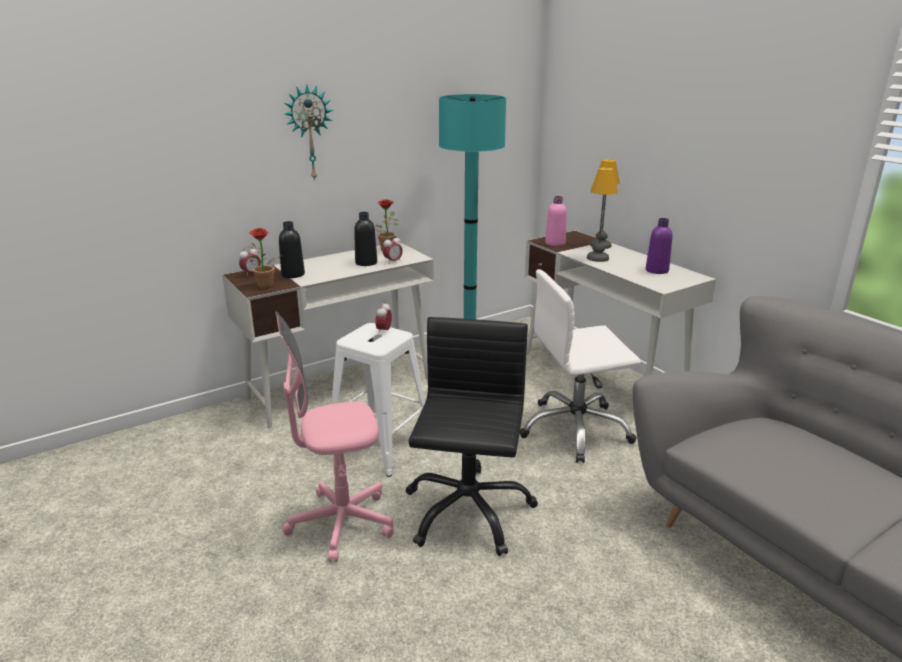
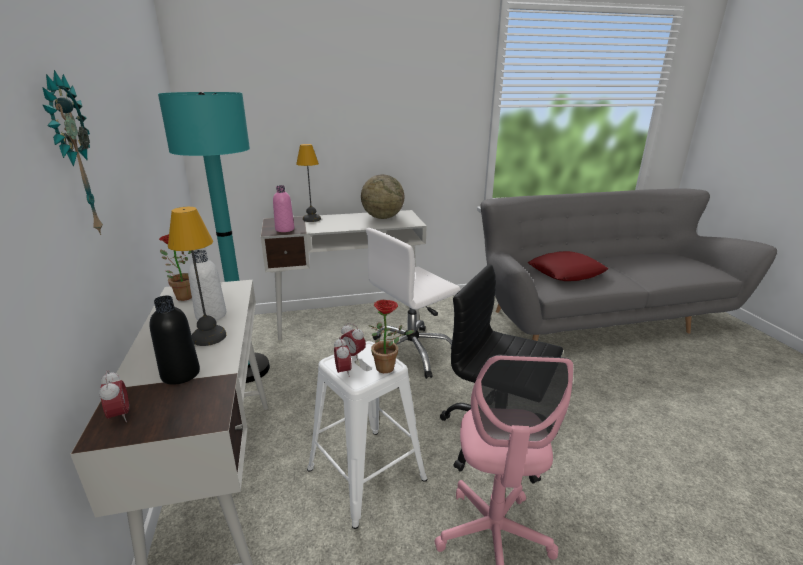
camera: 70 degrees left, 0 degrees up
(266, 287) = (206, 405): potted plant -> potted plant (389, 368)
(366, 263) = (211, 315): black bottle -> white bottle
(393, 261) = (230, 300): alarm clock -> alarm clock (343, 372)
(575, 430) = (411, 352): white office chair -> white office chair turned 45 degrees clockwise
(598, 258) = (338, 225): table lamp -> table lamp (210, 337)
(657, 270) = (382, 217): purple bottle -> globe
(795, 458) = (566, 272): none -> red pillow

